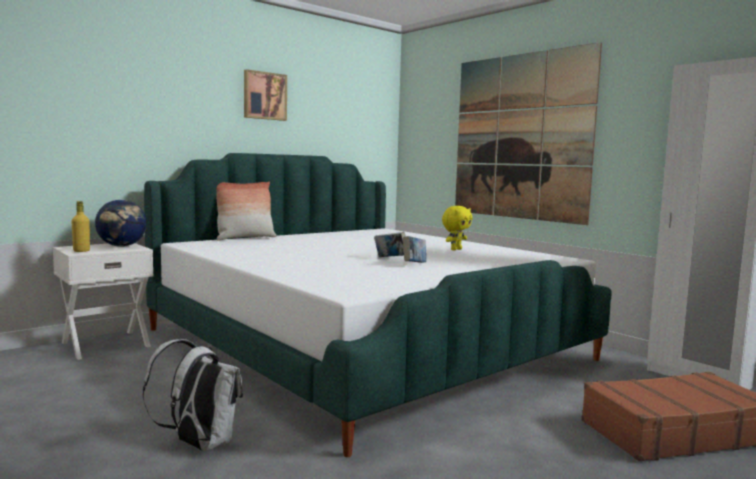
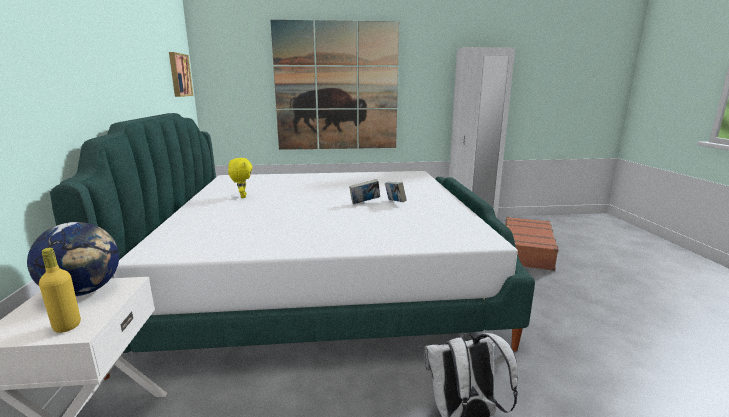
camera: 55 degrees left, 10 degrees up
(245, 238) = (170, 223): pillow -> none
(264, 96) = (116, 43): picture -> picture (179, 75)
(455, 249) = (351, 182): yellow plush toy -> yellow plush toy (242, 196)

